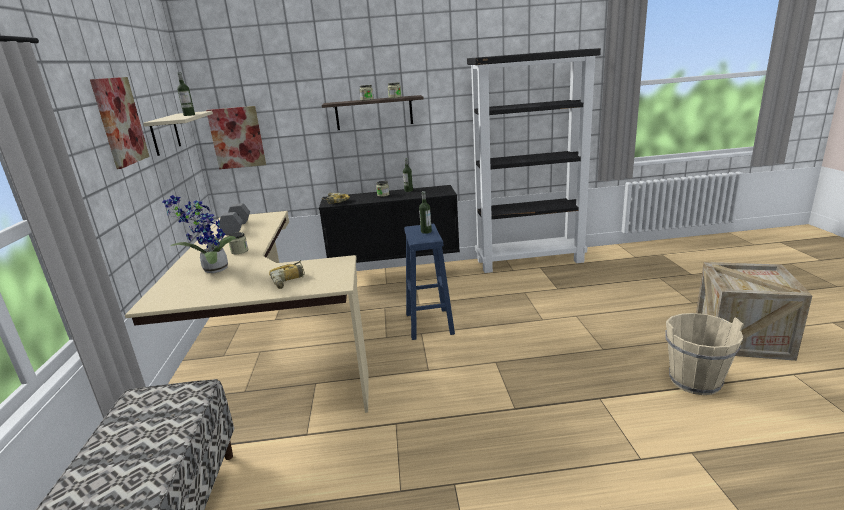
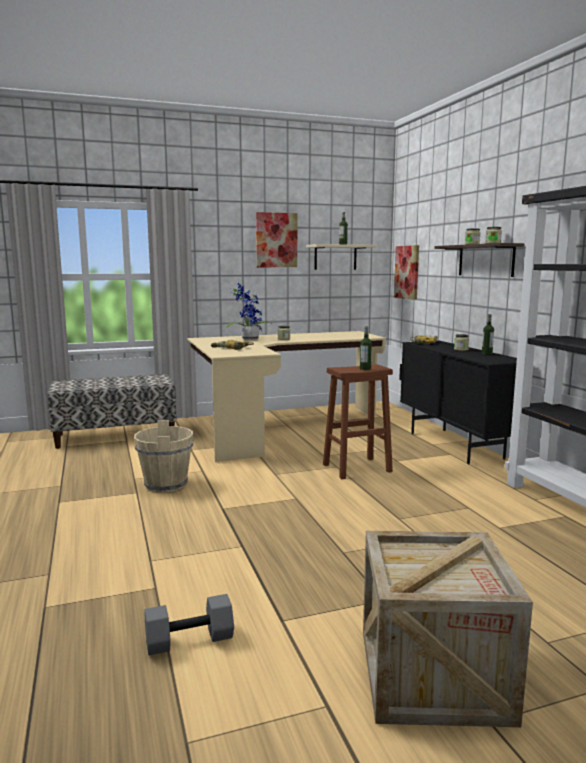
camera: 75 degrees right, 10 degrees down
(237, 228) = (334, 335): grey dumbbell -> grey dumbbell (189, 641)
(429, 324) = (356, 468): blue stool -> brown stool
(695, 380) = (287, 608): beige bucket -> beige bucket (166, 485)

